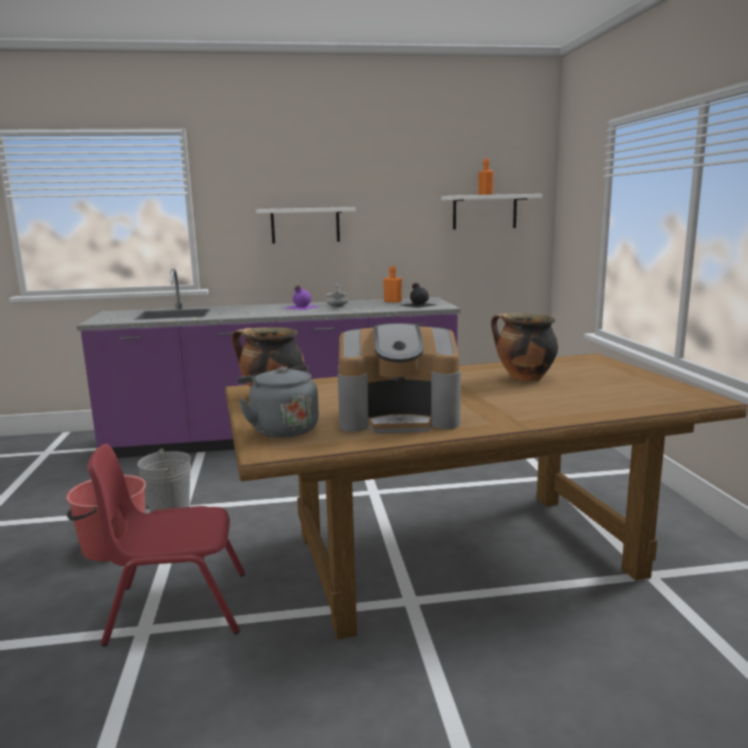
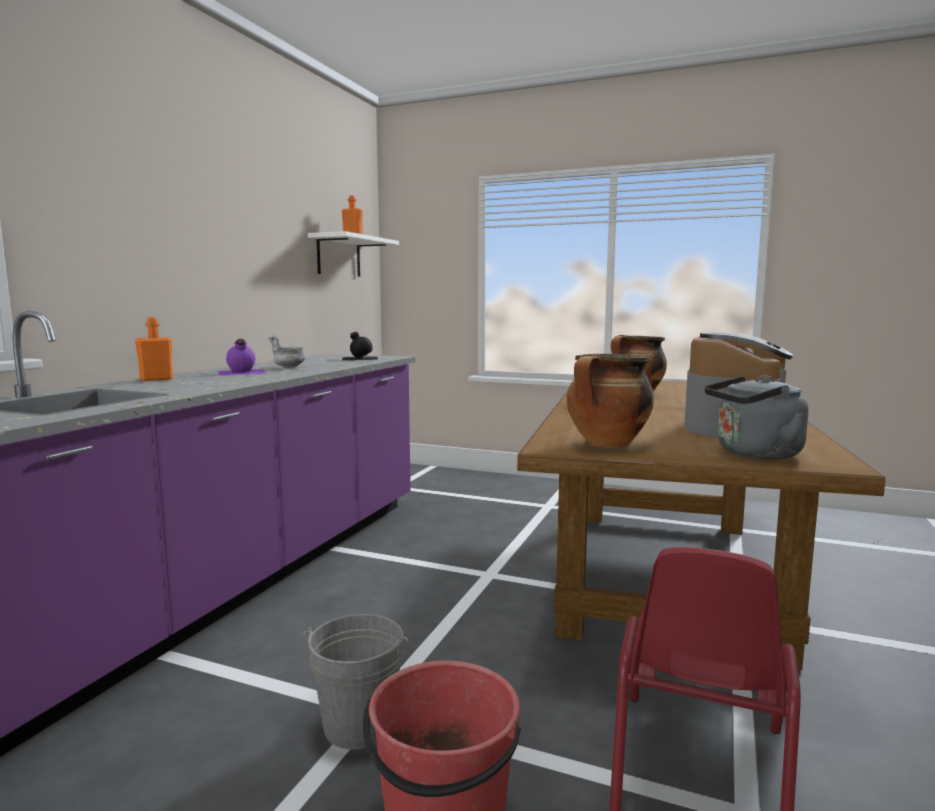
camera: 60 degrees left, 5 degrees down
(305, 225) = (177, 252): white shelf -> none
(392, 301) = (313, 359): orange bottle -> orange bottle (156, 379)

